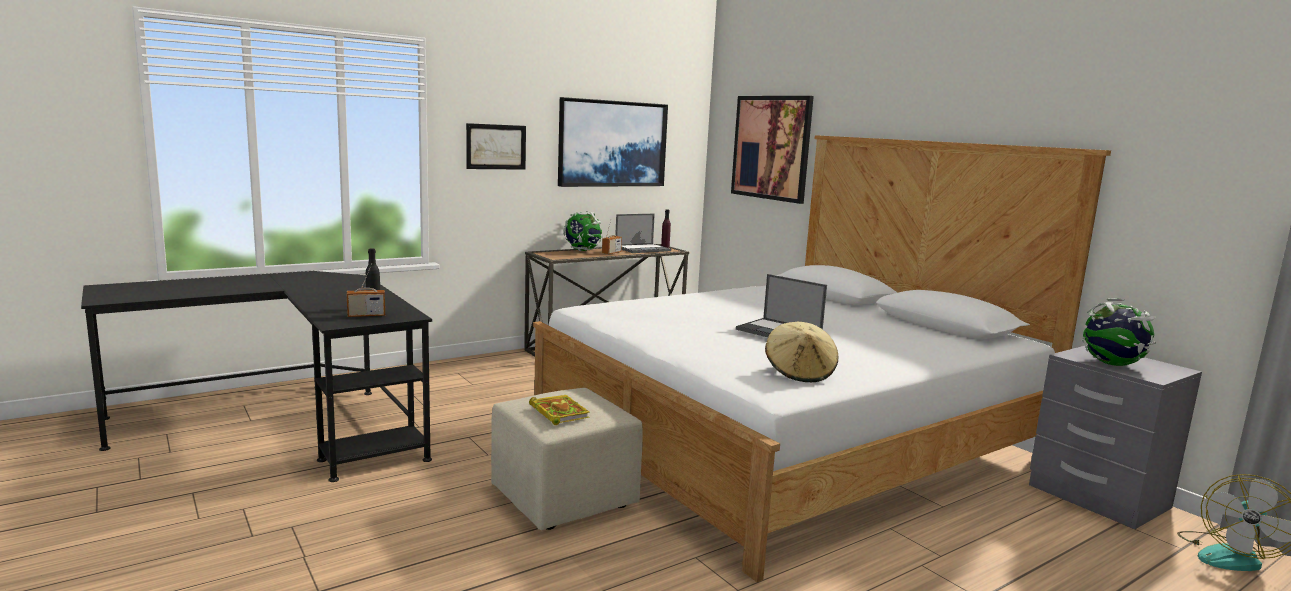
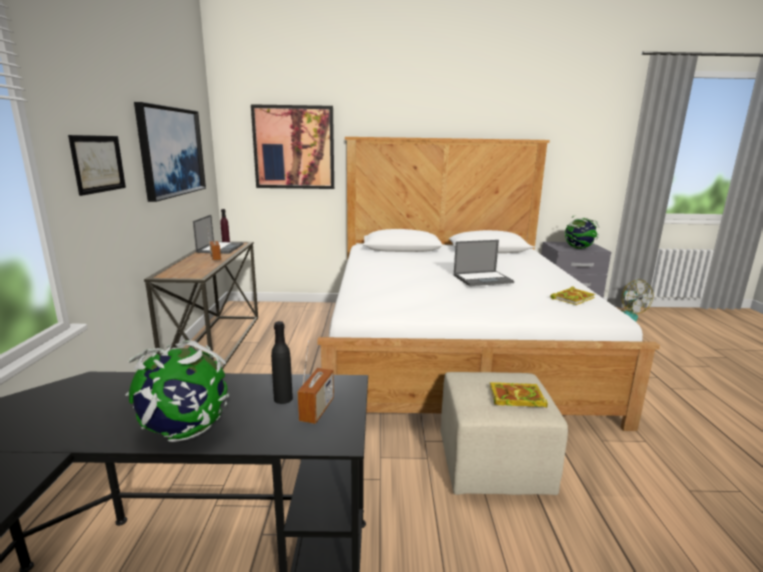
camera: 55 degrees left, 5 degrees up
(582, 250) = (186, 263): globe -> globe (184, 431)
(799, 373) = (573, 298): beige hat -> book

